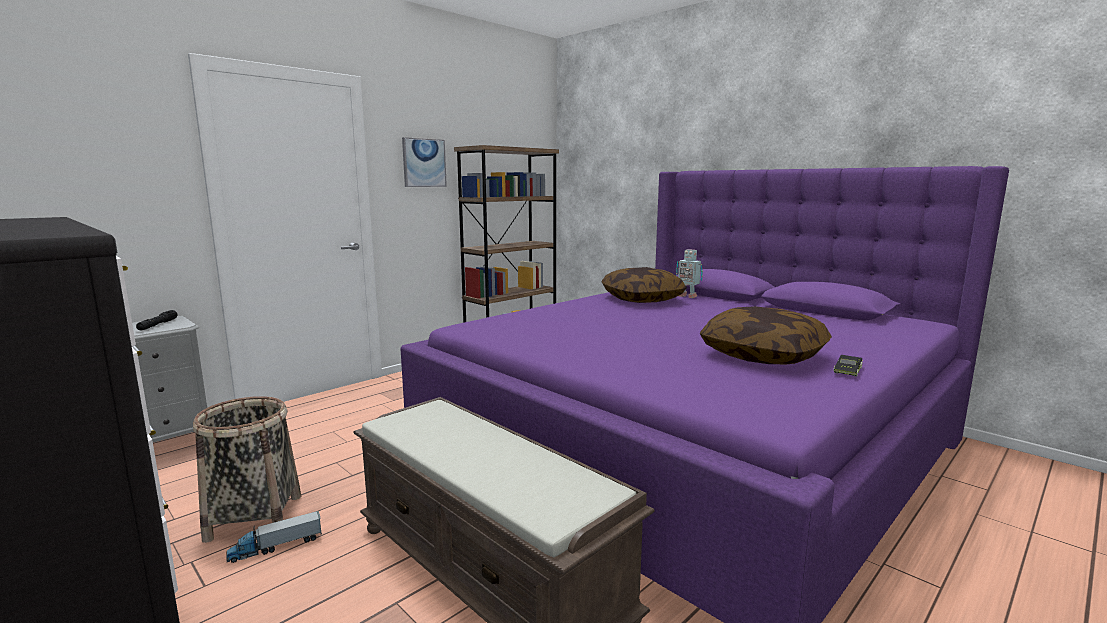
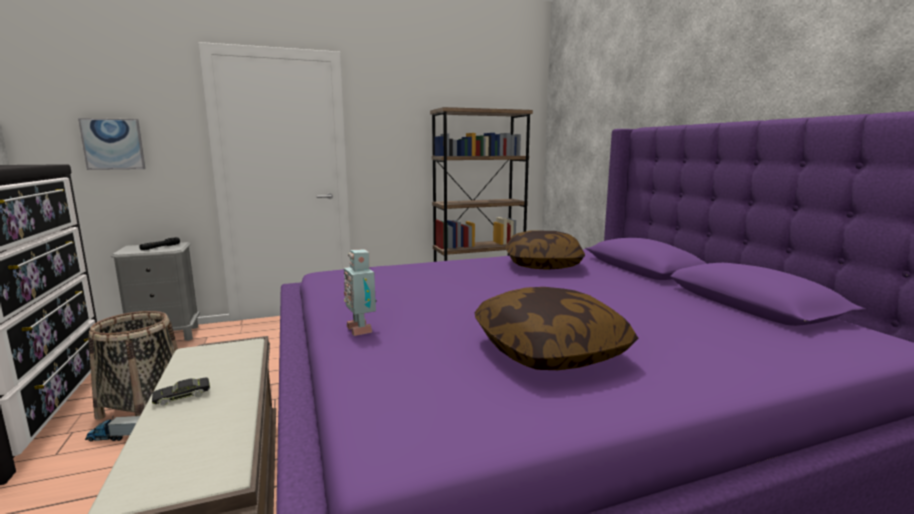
camera: 25 degrees right, 0 degrees up
(424, 163) = (399, 125): picture -> picture (113, 144)
(687, 296) = (600, 266): toy robot -> toy robot (361, 329)
(847, 370) = (625, 394): black toy car -> black toy car (182, 396)

